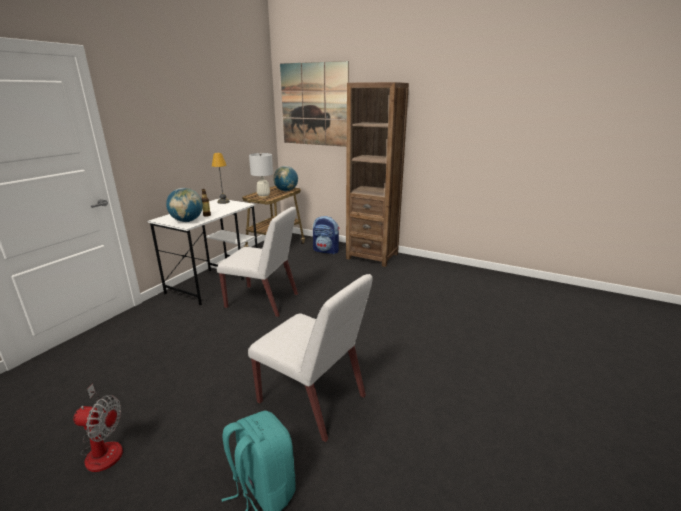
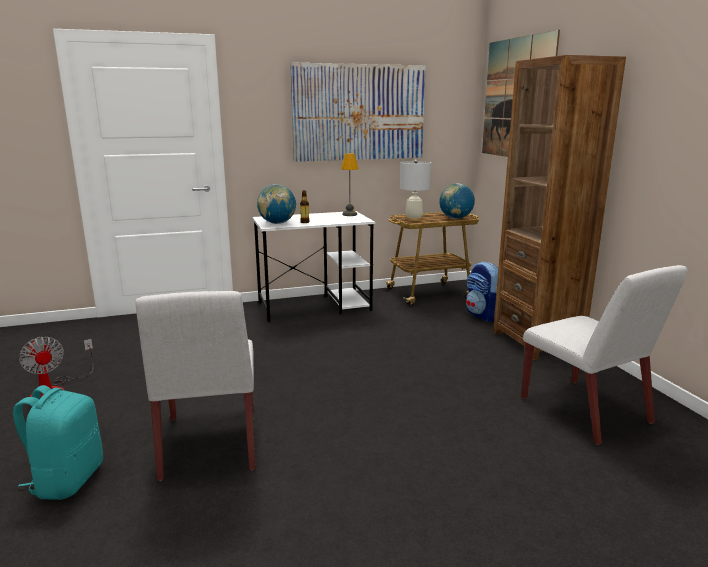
camera: 45 degrees right, 5 degrees down
(209, 118) = (359, 113): none -> picture
(263, 301) = (323, 340): white chair -> white chair (586, 411)

